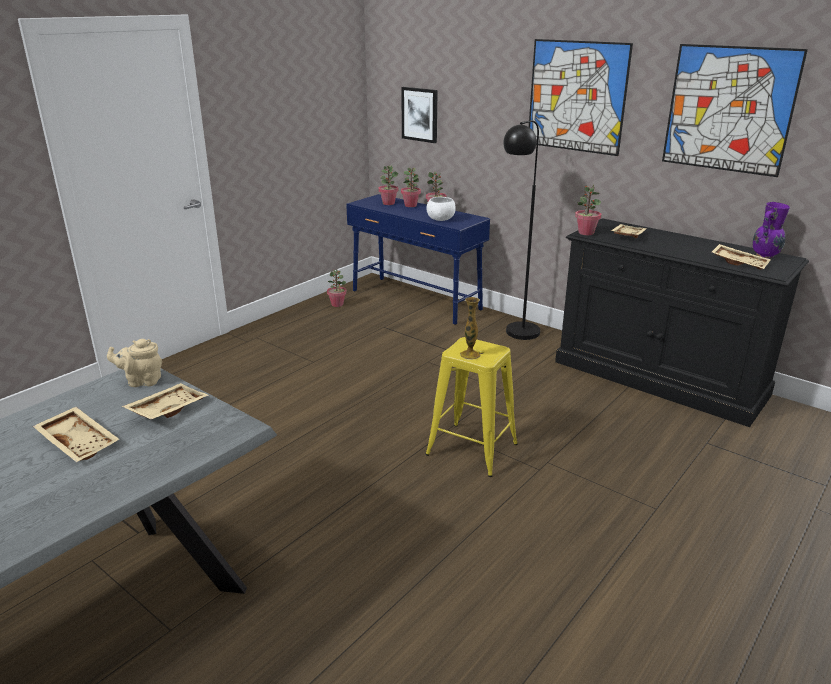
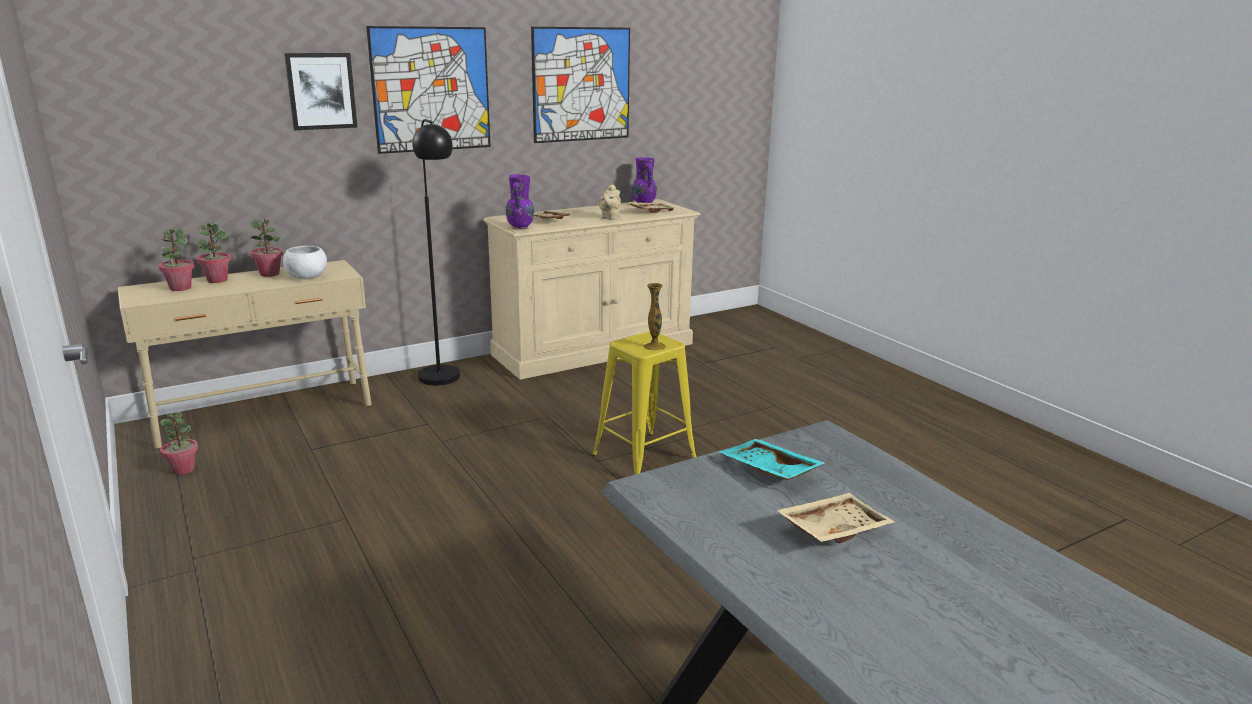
camera: 70 degrees left, 5 degrees down
(142, 381) = (680, 485): beige teapot -> beige teapot (610, 218)
(167, 409) = (768, 471): beige tray -> turquoise tray
(415, 300) = (264, 414): blue console table -> beige console table
(420, 114) = (183, 144): picture -> picture (321, 91)
(586, 233) = (520, 228): potted plant -> purple vase
(659, 379) = (595, 349): black cabinet -> beige cabinet

